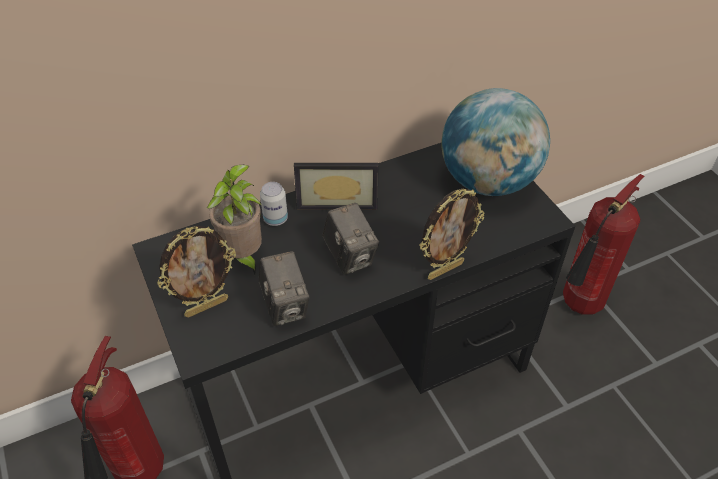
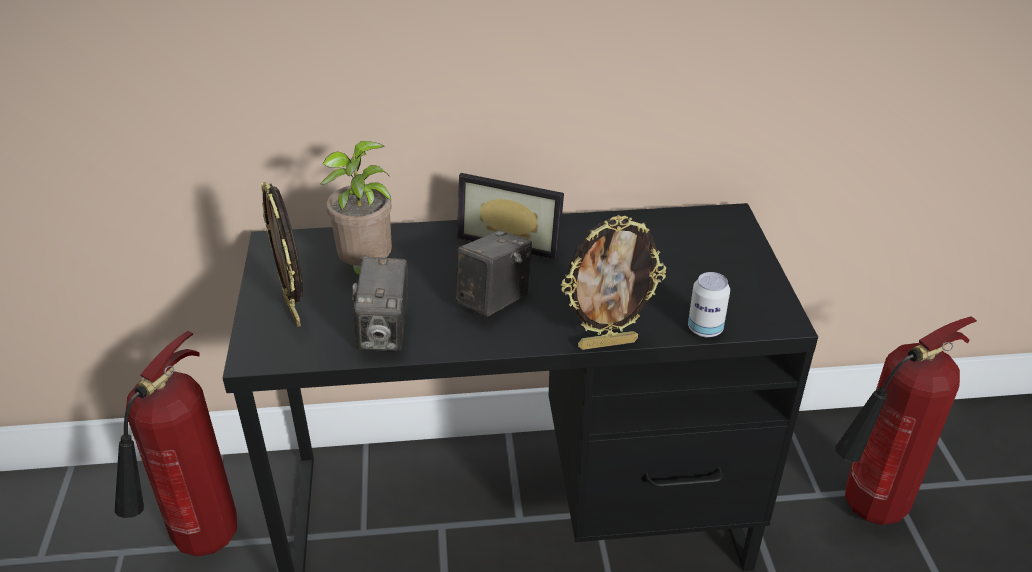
camera: 20 degrees right, 10 degrees down
(206, 306) = (294, 311): picture frame -> picture frame turned 75 degrees clockwise
(275, 219) = (426, 242): can -> can (705, 329)
(350, 256) = (493, 300): camera -> camera turned 135 degrees counterclockwise
(487, 181) = (719, 260): globe -> none

